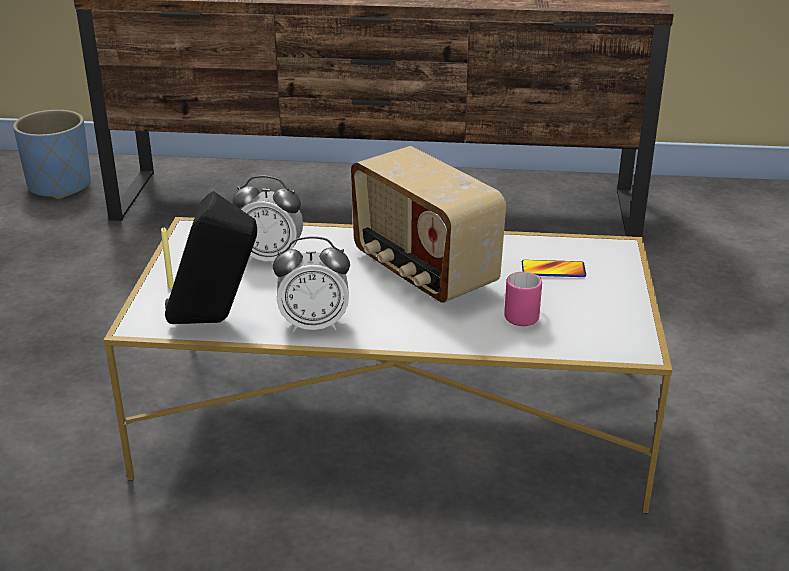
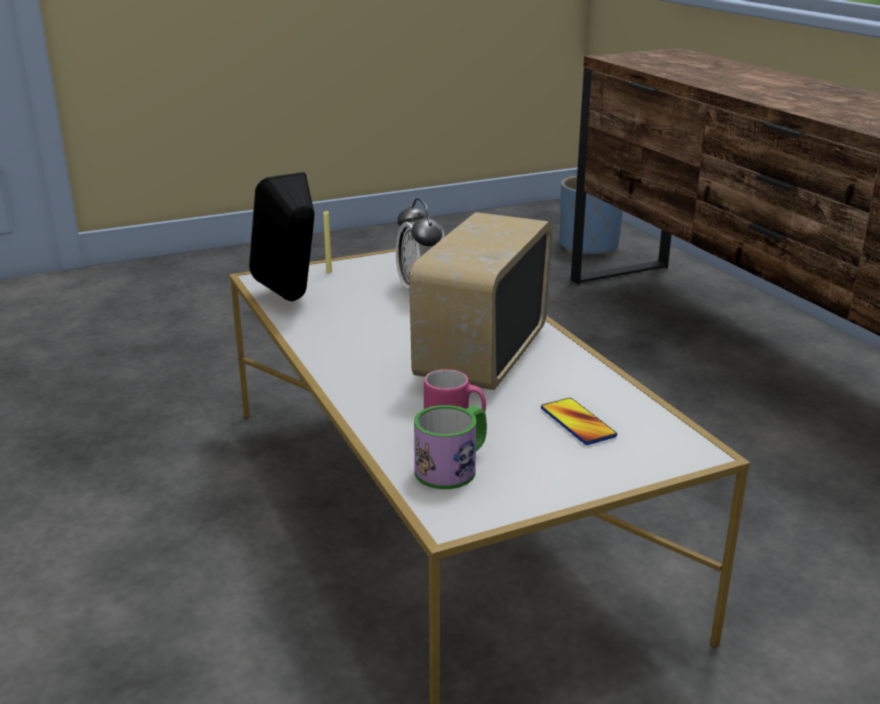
camera: 60 degrees right, 5 degrees down
(314, 324) = (326, 336): alarm clock -> none
(575, 331) = (453, 467): none -> mug

